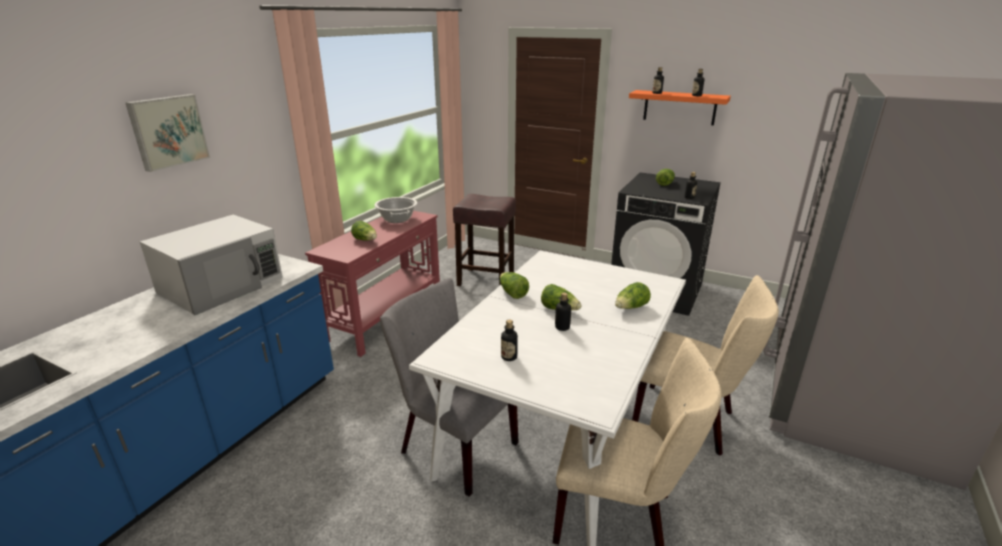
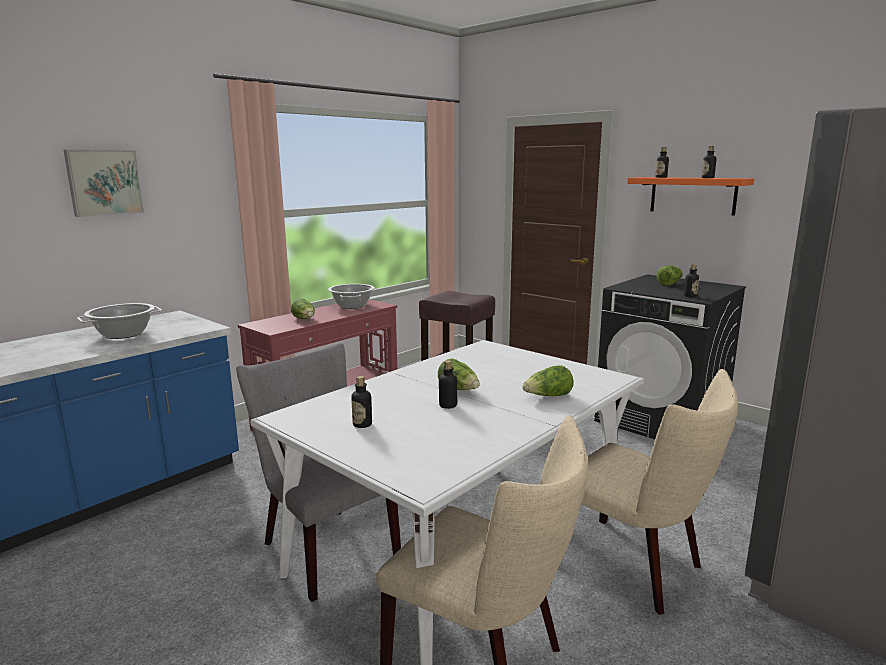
camera: 15 degrees right, 10 degrees down
(222, 285) = (124, 334): white microwave -> cooking pot
(512, 293) = (417, 371): lettuce -> none

